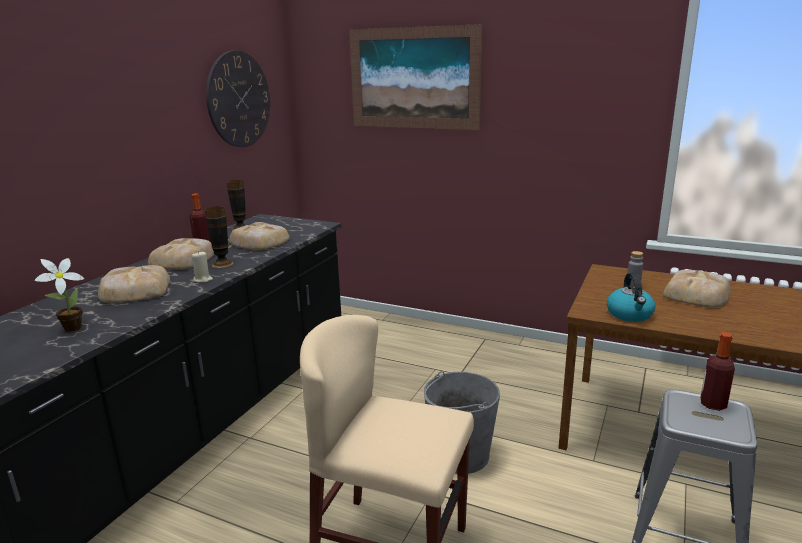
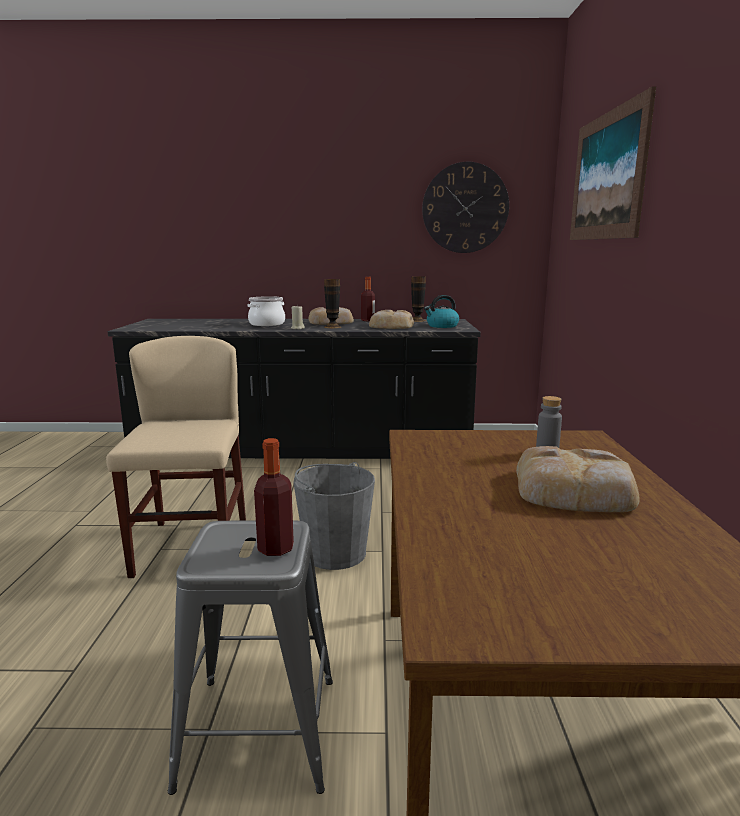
camera: 65 degrees right, 5 degrees down
(69, 329) = (202, 325): potted plant -> none
(134, 290) = (266, 324): bread -> cooking pot
(630, 314) = (429, 454): kettle -> kettle (442, 326)

